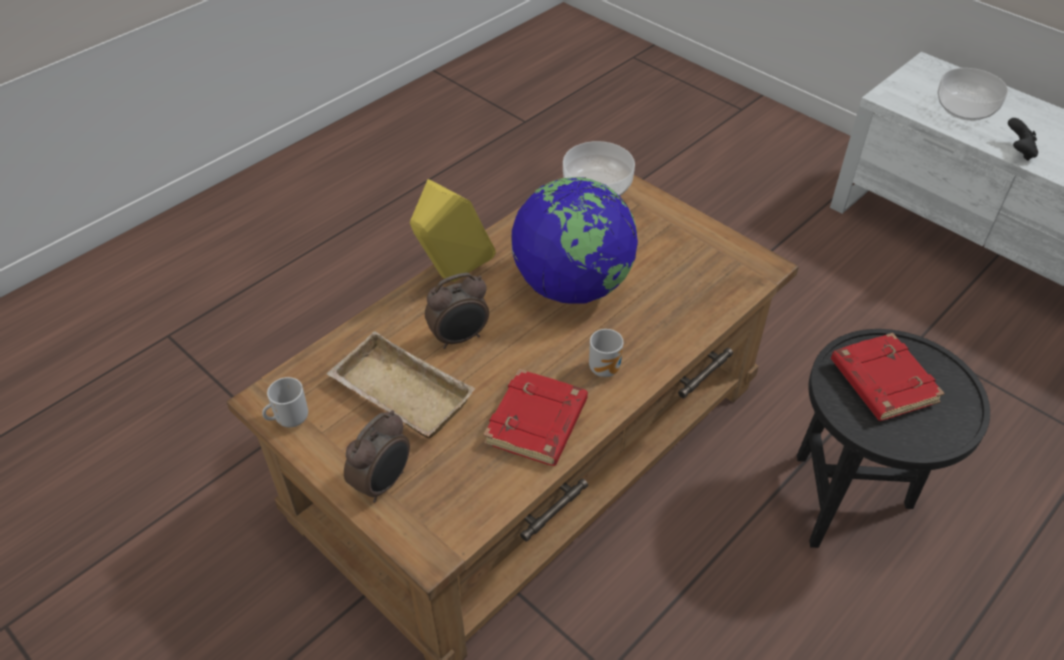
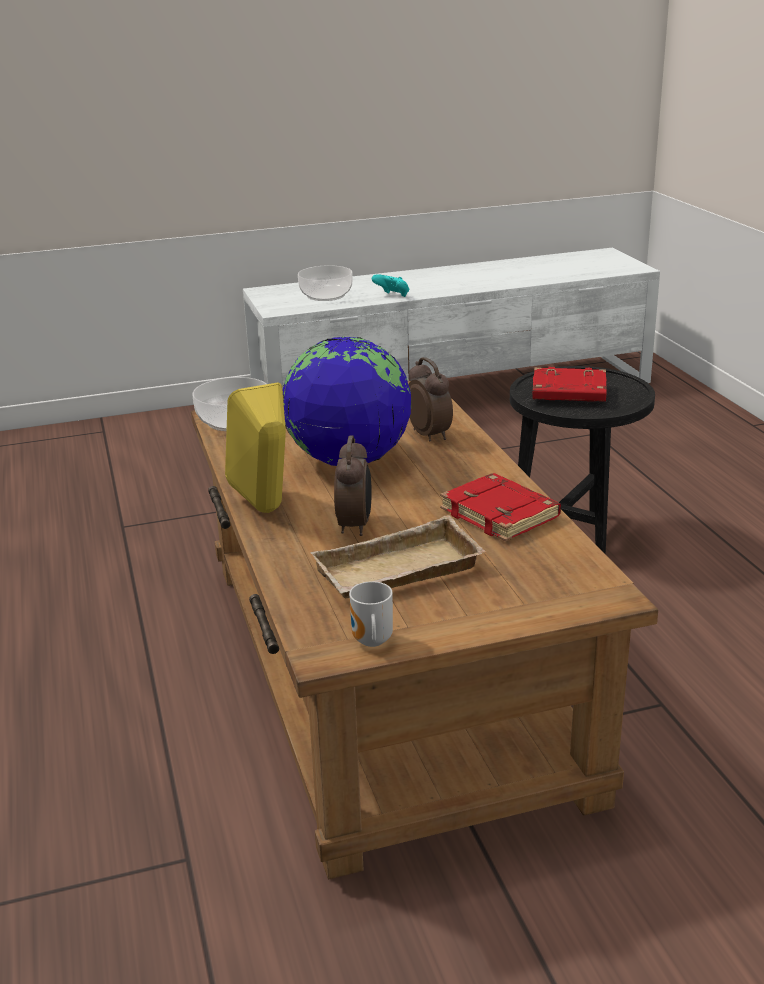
camera: 60 degrees left, 20 degrees down
(383, 483) = (508, 604): alarm clock -> alarm clock (430, 435)
(606, 368) = (465, 471): mug -> none
(1018, 152) = (392, 296): black game controller -> turquoise game controller

